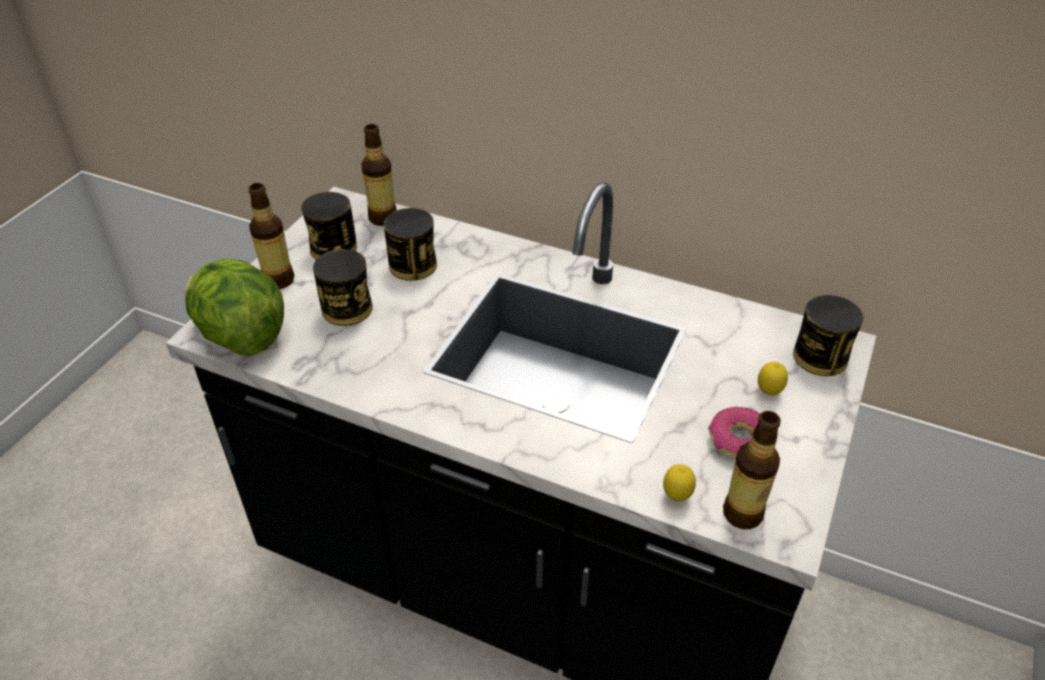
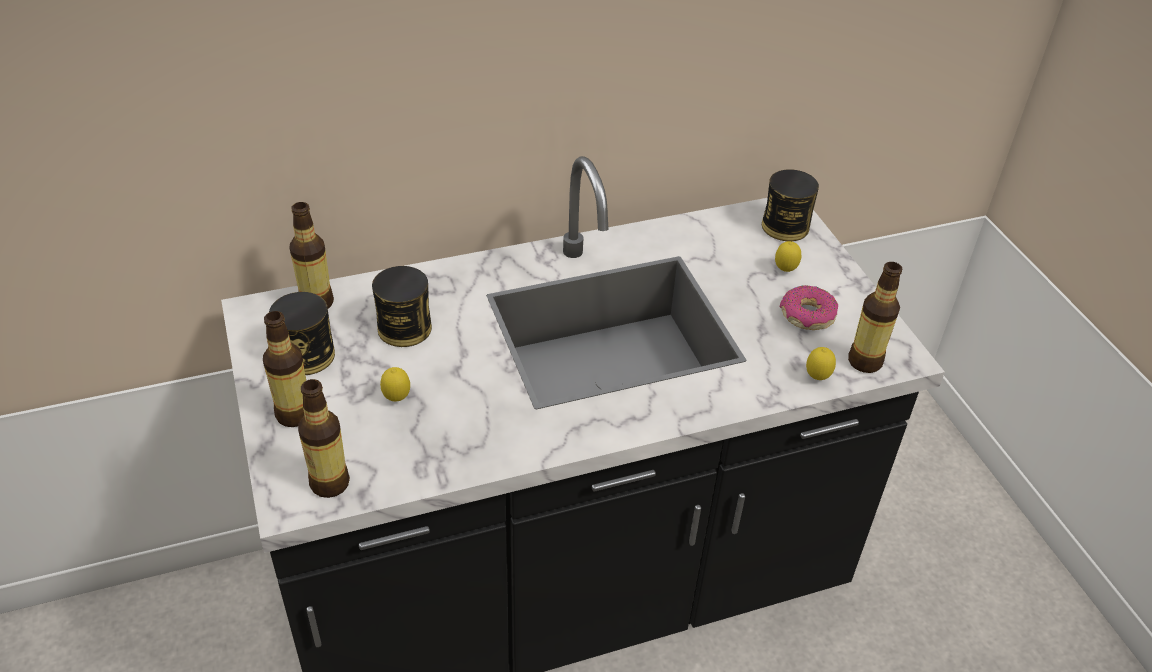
camera: 45 degrees left, 0 degrees up
(240, 335) = (329, 483): lettuce -> bottle
(347, 308) = (397, 399): can -> lemon

